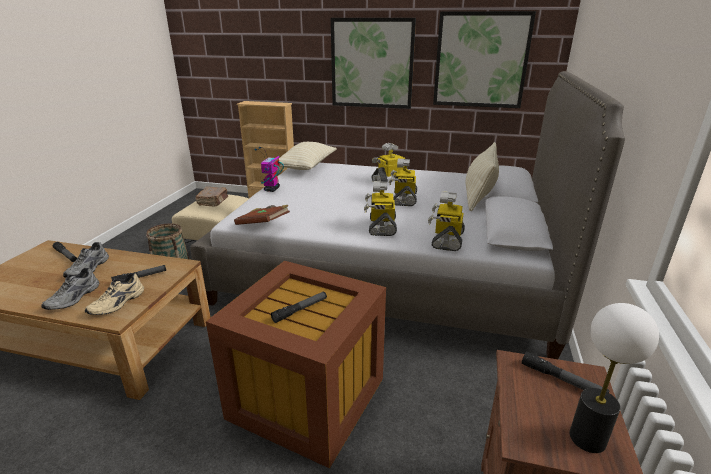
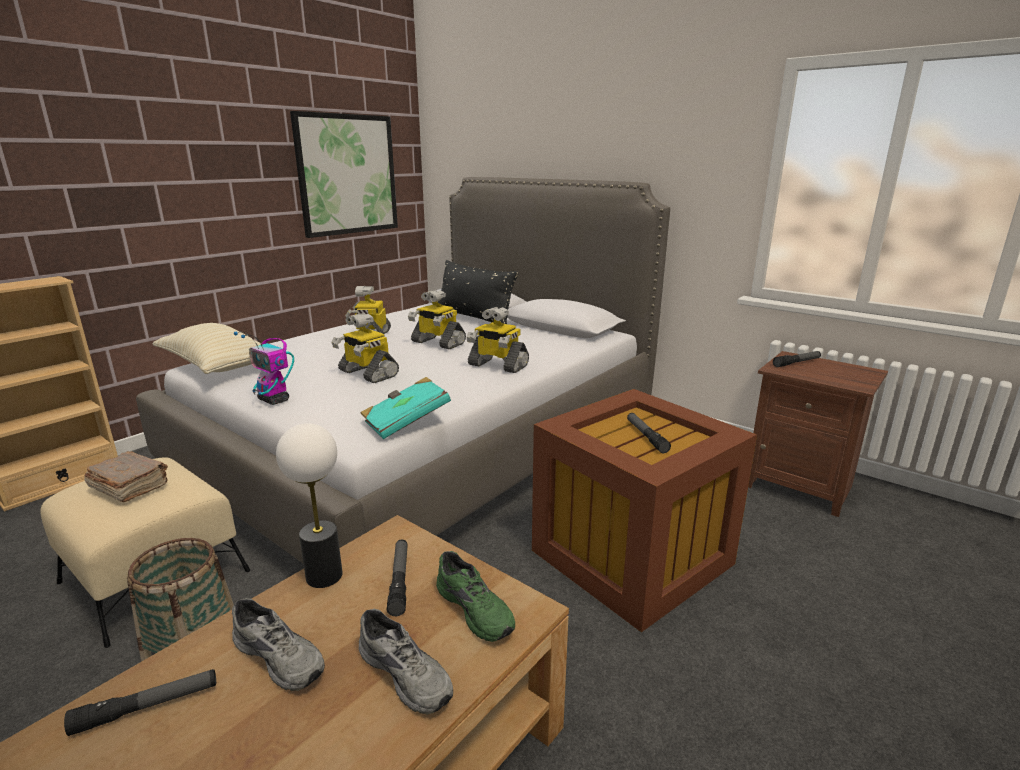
camera: 65 degrees left, 5 degrees down
(118, 303) = (477, 608): beige shoe -> green shoe
(263, 224) = (406, 422): brown book -> turquoise book
(372, 63) = (207, 188): picture -> none
(446, 240) = (558, 349): toy robot -> toy robot (367, 374)
(479, 196) = (474, 318): beige pillow -> black pillow
(587, 438) = (852, 371): table lamp -> table lamp (323, 576)

